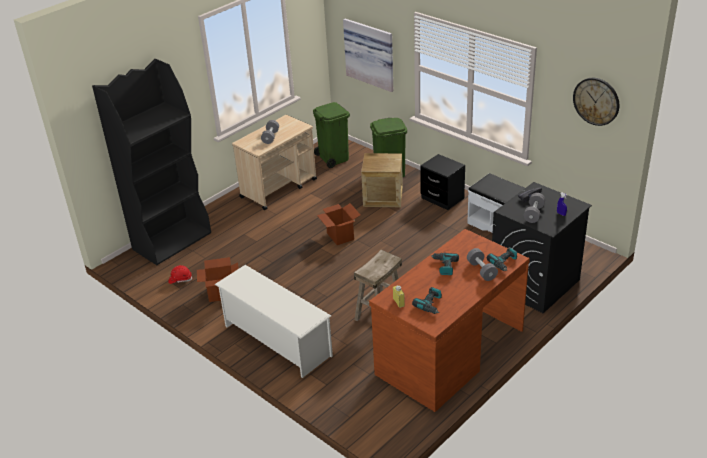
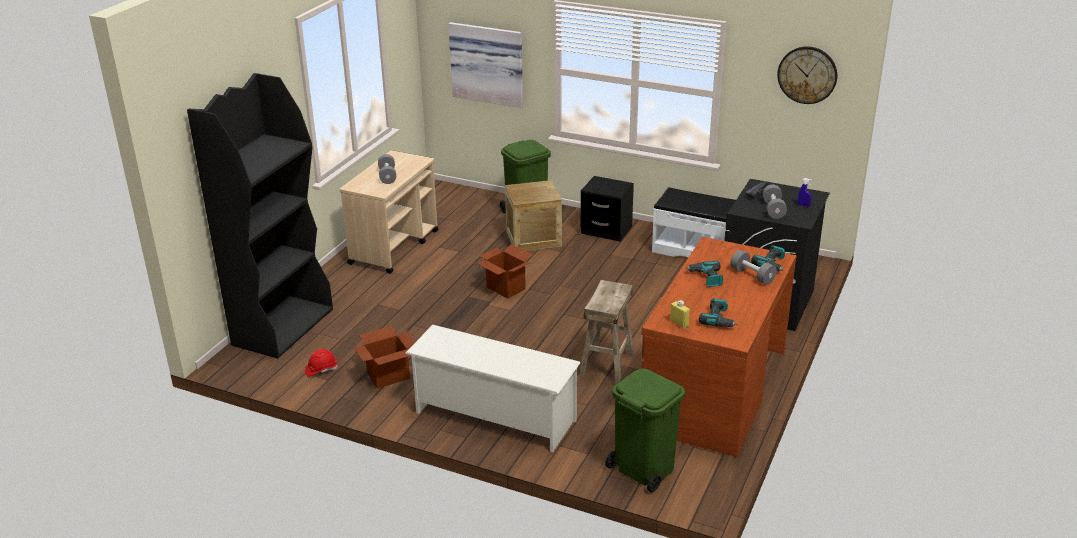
camera: 20 degrees left, 5 degrees down
(333, 158) = (445, 205): green trash can -> green trash can (643, 468)

